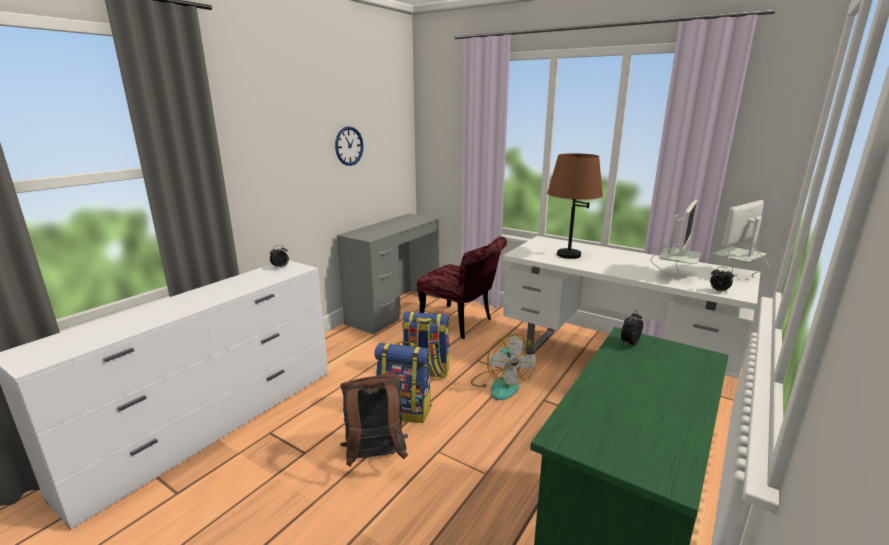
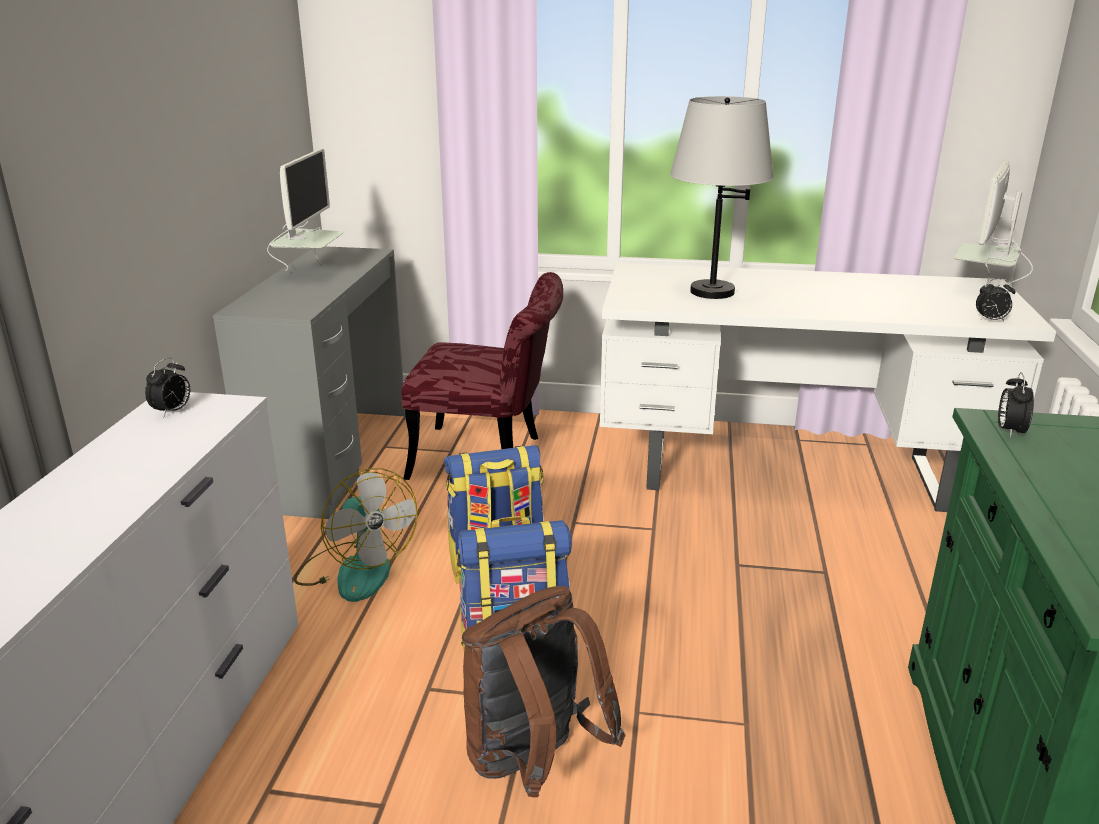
camera: 25 degrees left, 5 degrees up
(349, 146) = (208, 103): wall clock -> none
(501, 384) = (648, 556): fan -> fan (355, 570)
(568, 255) = (711, 292): brown table lamp -> grey table lamp
(674, 276) = (907, 305): monitor -> monitor (309, 273)

